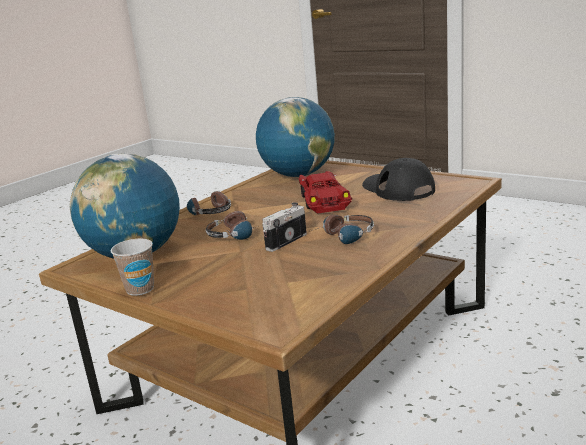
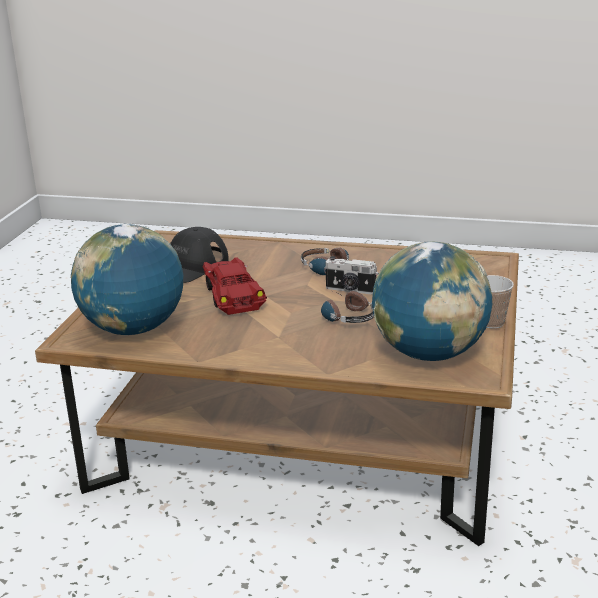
camera: 115 degrees left, 5 degrees up
(208, 211) = (284, 353): headphones -> none
(323, 200) = (232, 295): red toy car -> red toy car turned 105 degrees clockwise

